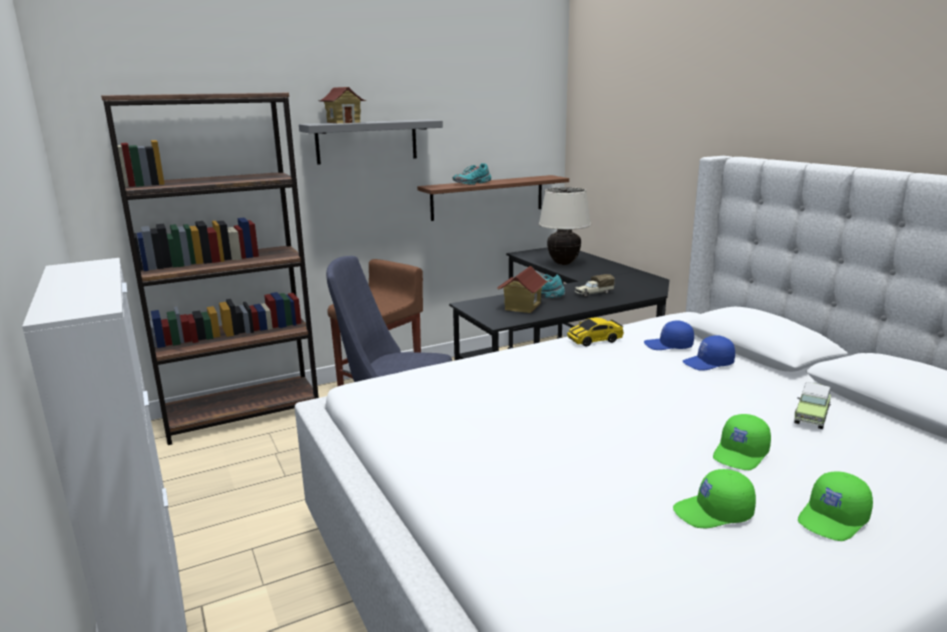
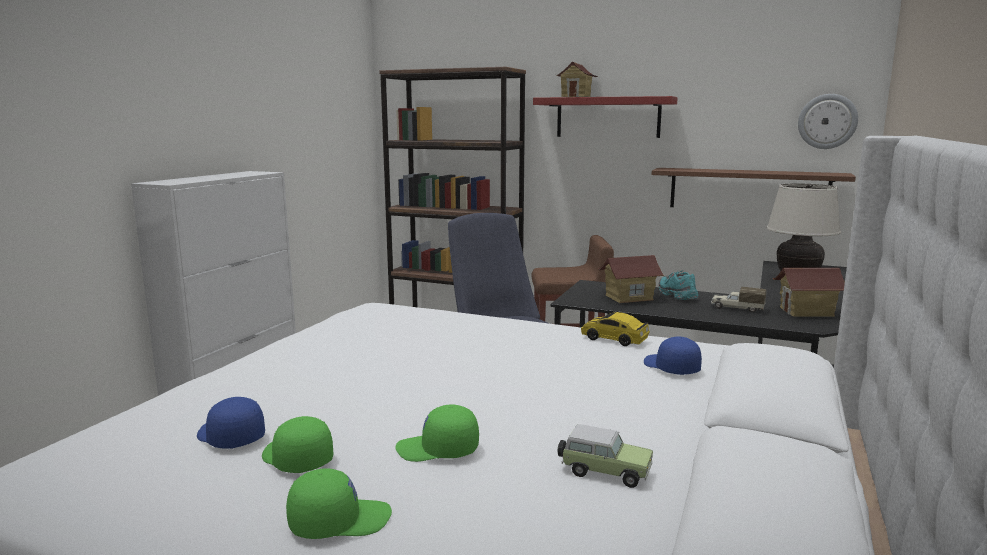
camera: 50 degrees right, 5 degrees down
(367, 141) = (608, 117): grey shelf -> red shelf
(472, 183) = (716, 170): turquoise shoe -> none
(534, 136) = (827, 121): none -> wall clock
(625, 284) = (806, 312): none -> toy house
(708, 363) = (658, 394): blue cap -> blue cap (229, 437)
(811, 417) = (603, 472): toy car -> toy car turned 150 degrees counterclockwise
(834, 520) = (339, 521): green cap -> green cap turned 150 degrees clockwise

